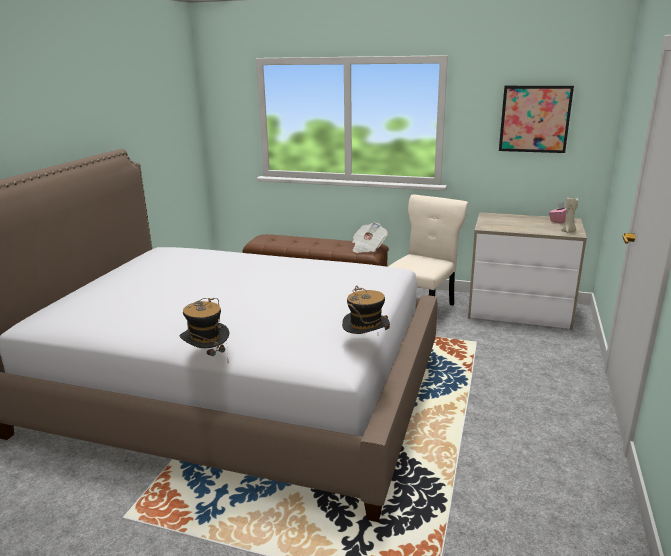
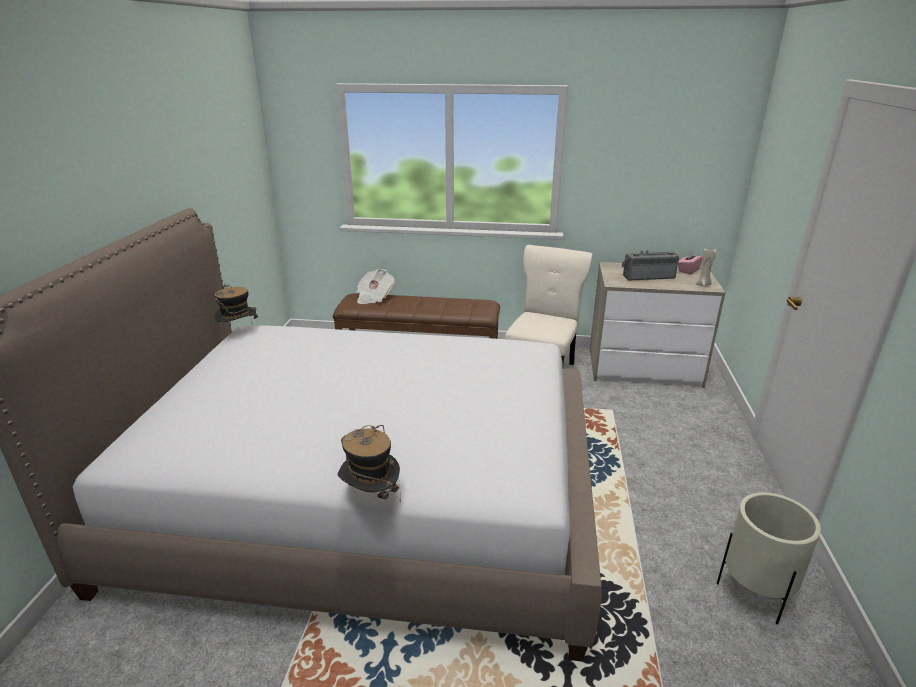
camera: 10 degrees left, 5 degrees up
(366, 345) = (553, 460): hat -> hat (238, 332)
(368, 248) = (480, 307): newspaper -> newspaper (374, 297)
(518, 224) = (647, 276): none -> radio
(534, 119) = (663, 159): picture -> none
(557, 491) = (754, 593): none -> beige planter

